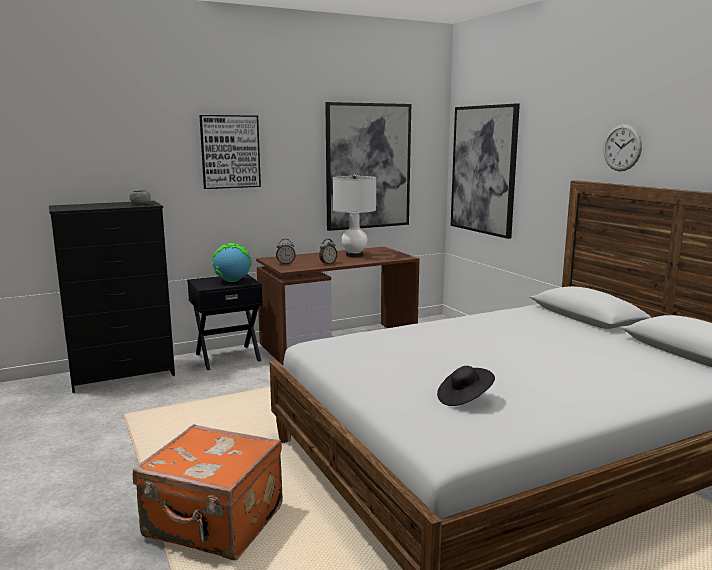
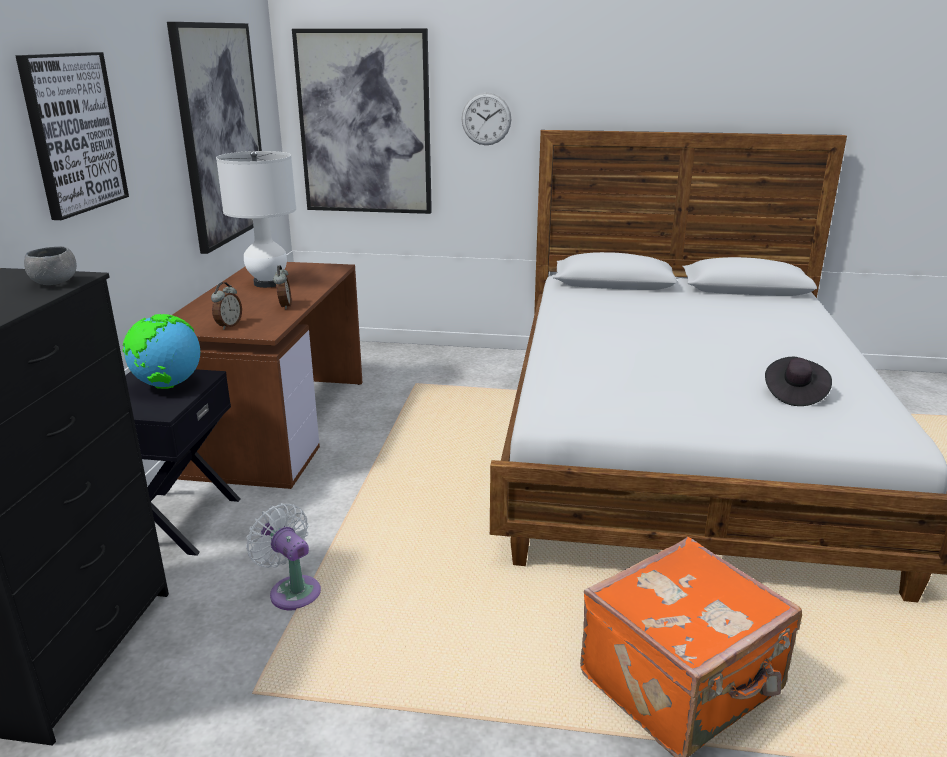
camera: 55 degrees left, 10 degrees up
(201, 396) = (292, 590): none -> white fan
(622, 147) = (600, 88): wall clock -> wall clock (486, 119)

